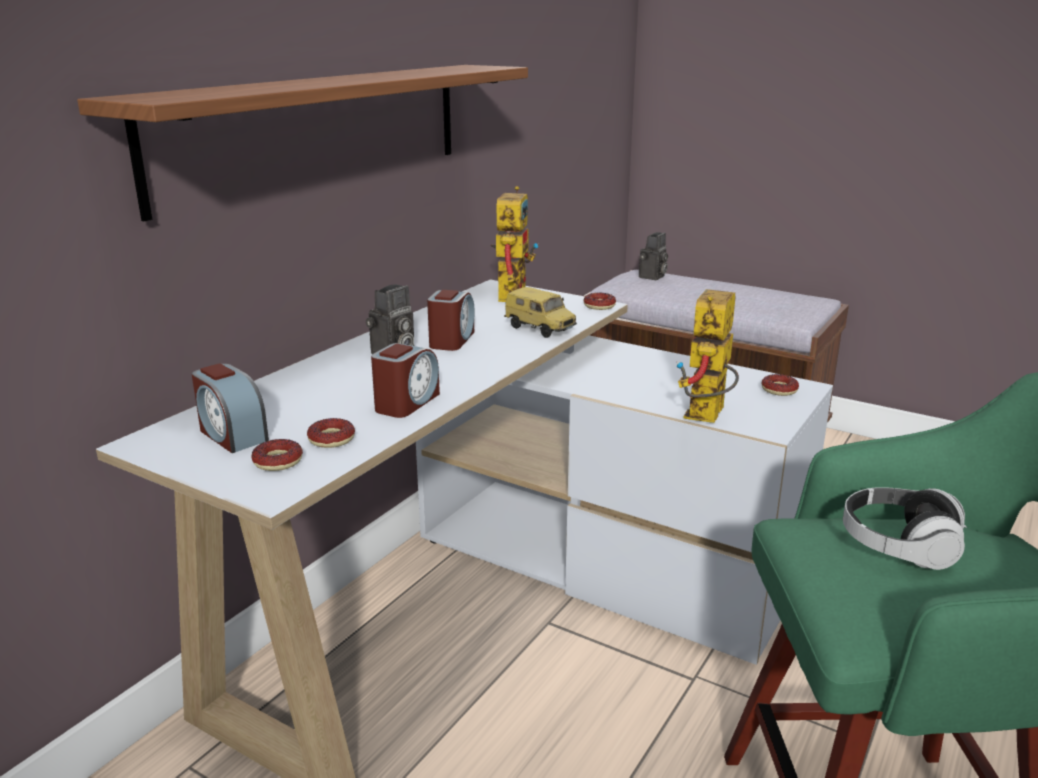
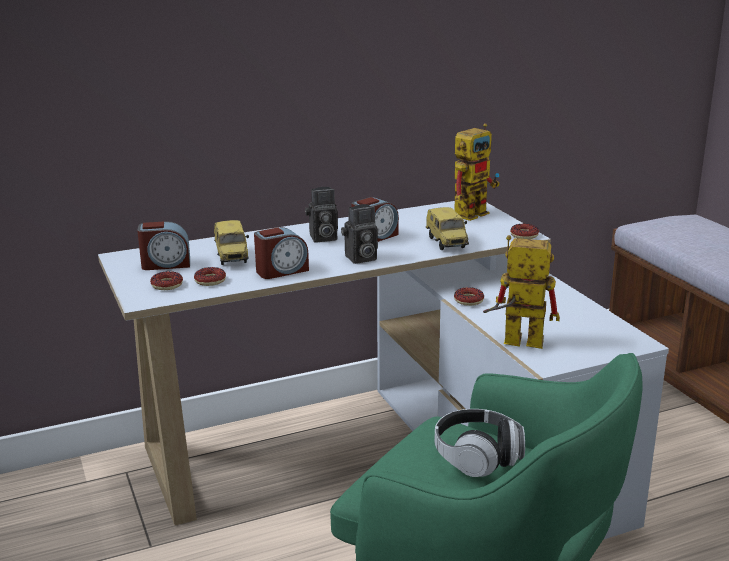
camera: 35 degrees right, 0 degrees up
(232, 435) = (166, 264): alarm clock -> alarm clock turned 90 degrees counterclockwise
(316, 403) = (233, 258): none -> toy car
(319, 130) = (301, 68): shelf -> none
(652, 277) = (693, 224): camera -> camera (360, 258)
(706, 418) = (513, 342): toy robot -> toy robot turned 45 degrees clockwise
(779, 390) = (611, 339): donut -> donut (468, 300)

